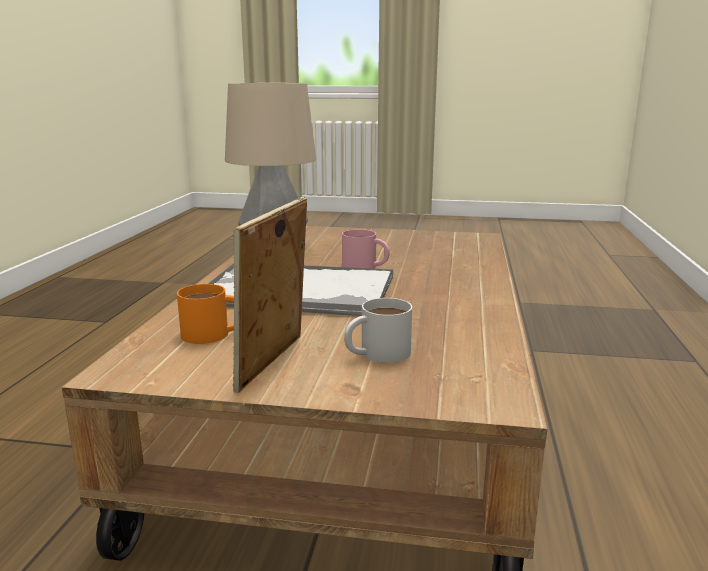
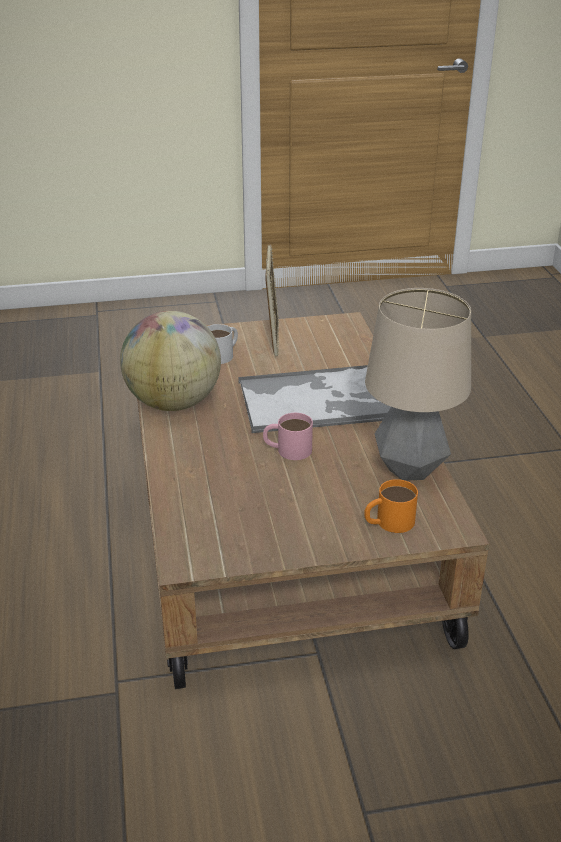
camera: 160 degrees right, 15 degrees up
(214, 334) = (328, 351): orange mug -> orange mug (388, 522)
(472, 311) = (174, 403): none -> globe

